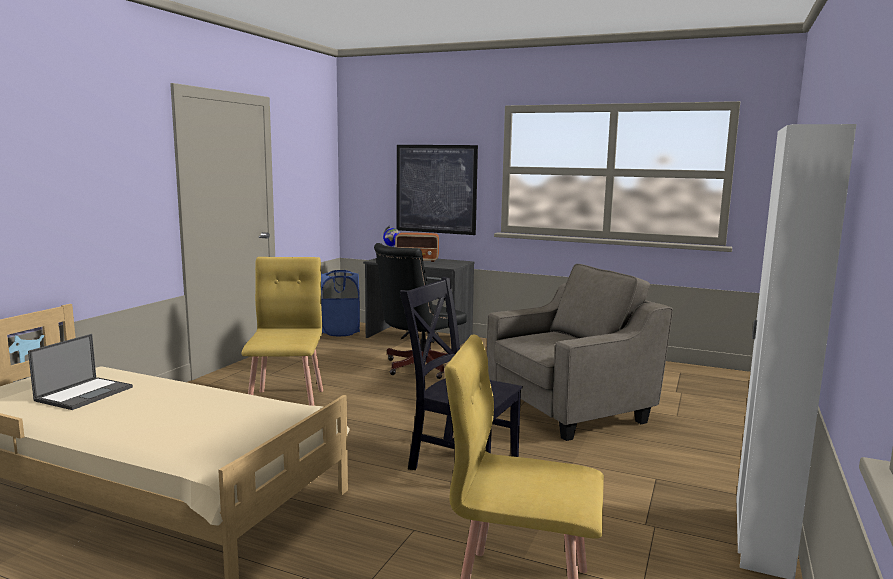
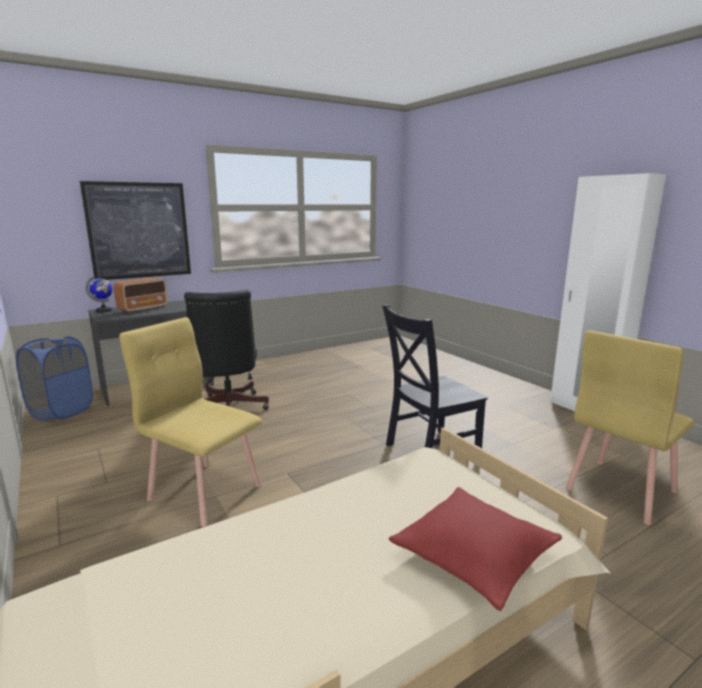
camera: 55 degrees left, 5 degrees up
(85, 393) = (217, 598): laptop -> none
(160, 444) = (474, 554): none -> red pillow
(568, 408) = (383, 391): grey armchair -> none

